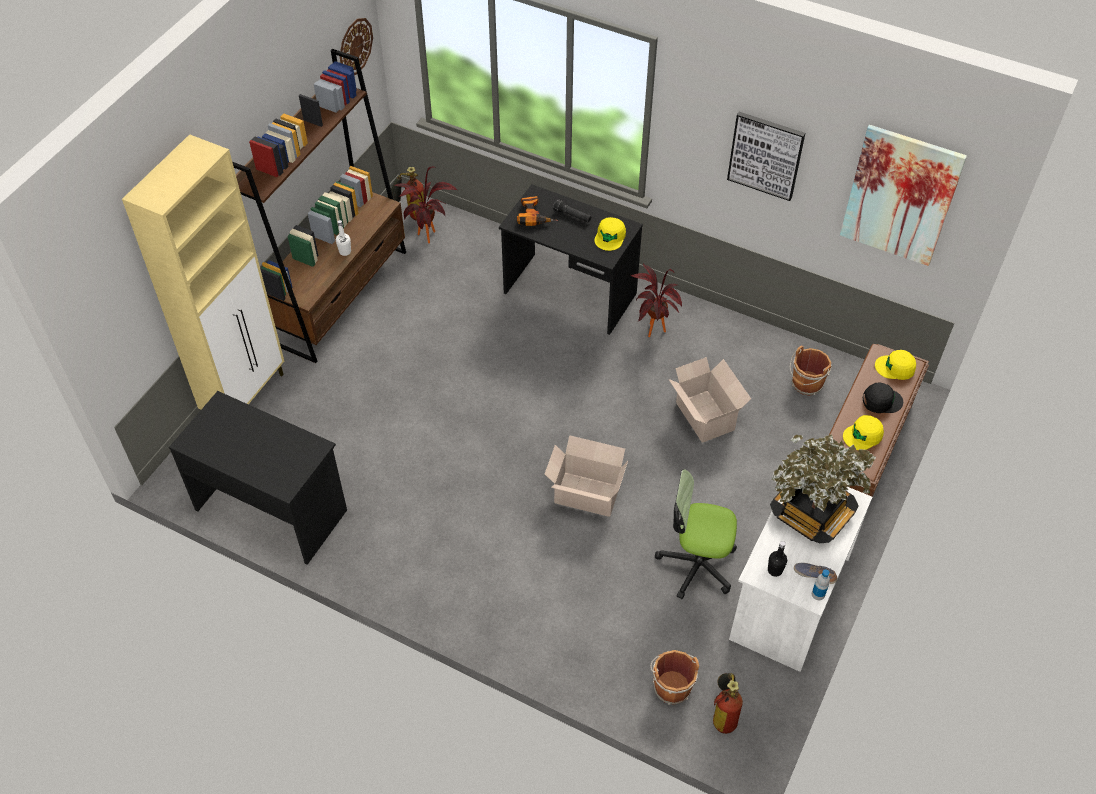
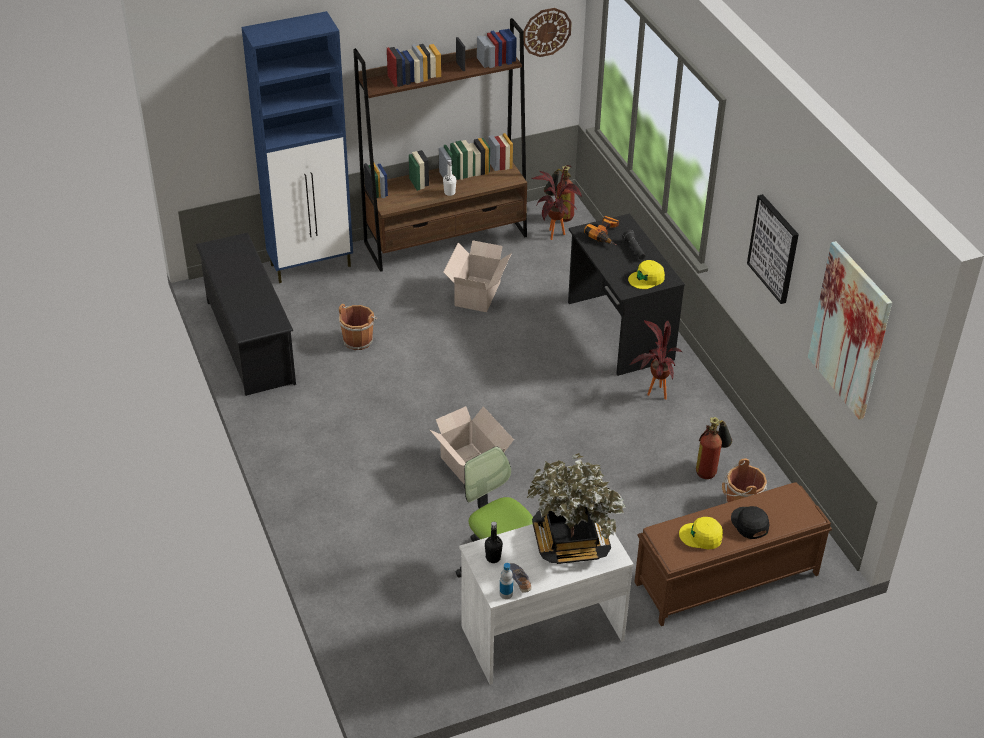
camera: 40 degrees right, 10 degrees down
(246, 396) = (312, 265): beige cabinet -> blue cabinet
(272, 508) = (250, 341): black desk -> black shoe rack
(671, 686) = (383, 624): brown bucket -> brown bucket (358, 339)
(704, 415) = (627, 472): cardboard box -> cardboard box (478, 293)
(724, 714) = (399, 668): fire extinguisher -> fire extinguisher (711, 468)
(881, 401) = (749, 523): black cap -> black cap turned 150 degrees counterclockwise
(895, 368) = (793, 509): yellow cap -> none

